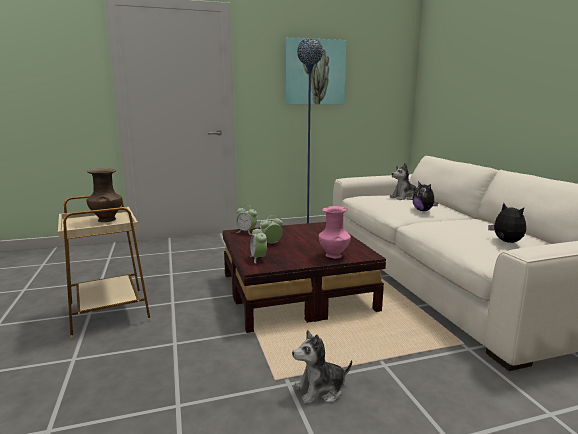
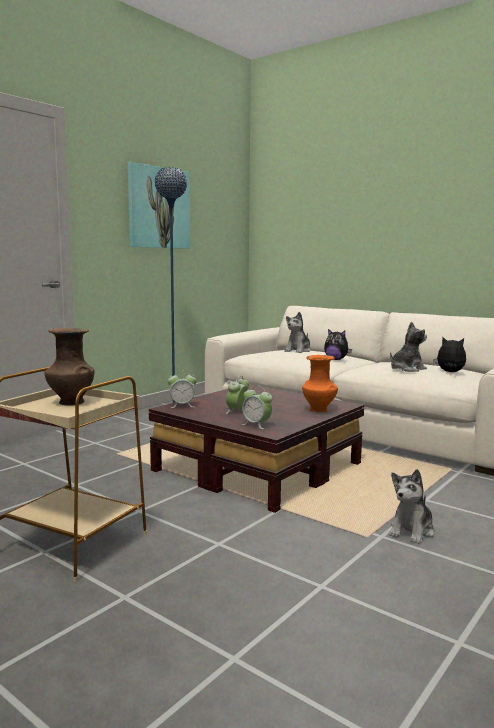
camera: 35 degrees left, 5 degrees down
(334, 256) = (319, 410): pink vase -> orange vase
(461, 231) = (407, 369): none -> plush toy

